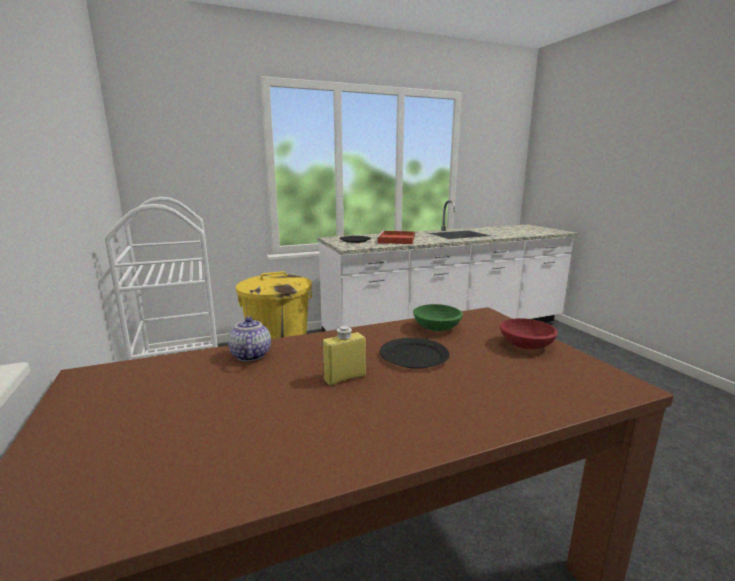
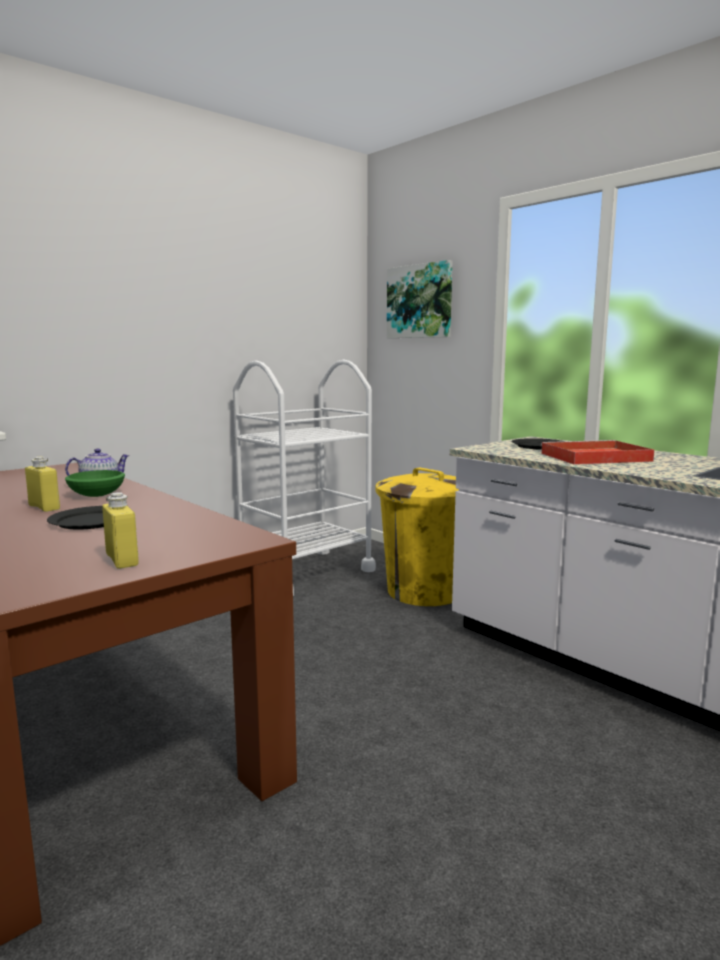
camera: 70 degrees right, 5 degrees down
(187, 144) = (420, 301): none -> picture
(436, 328) = (181, 523): green bowl -> green bowl (96, 495)
(526, 345) = (122, 560): red bowl -> yellow bottle

